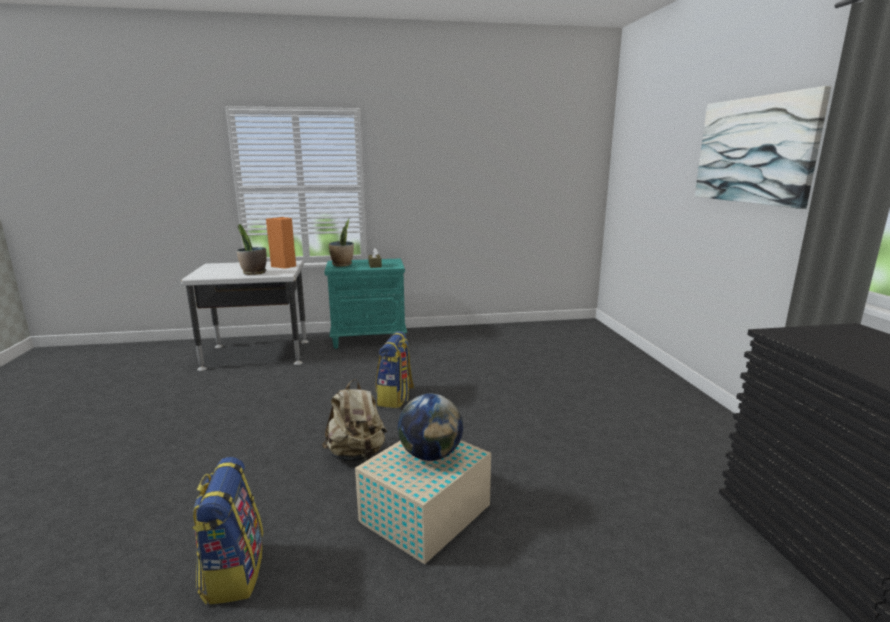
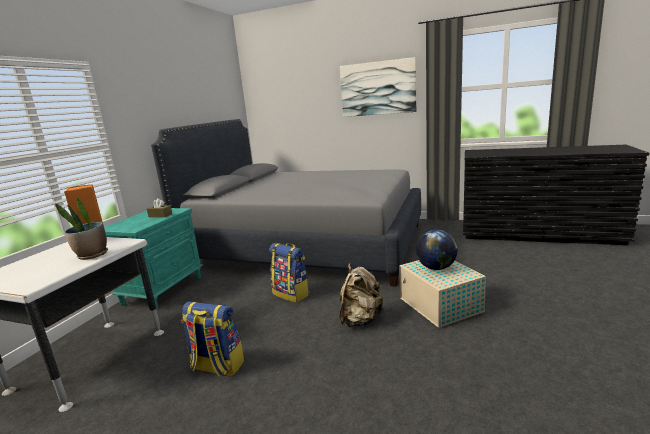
camera: 60 degrees left, 0 degrees up
(233, 572) = (473, 384): backpack -> backpack (216, 367)
(342, 264) = (128, 225): potted plant -> none
(533, 371) = (307, 245): none -> grey bed

